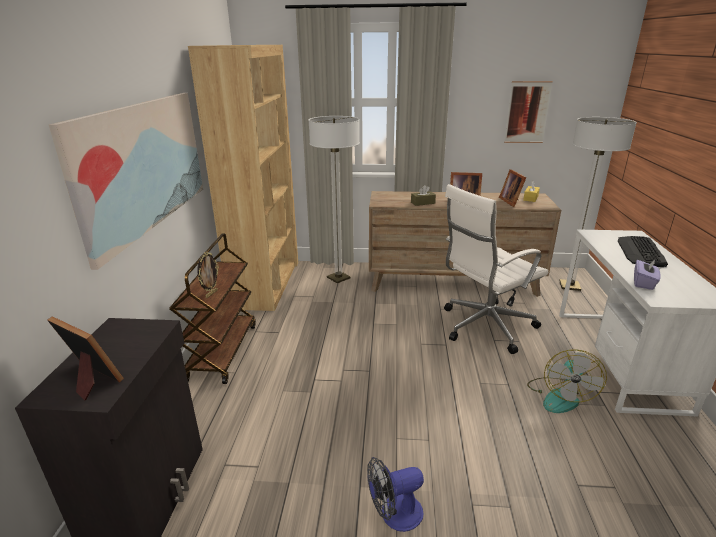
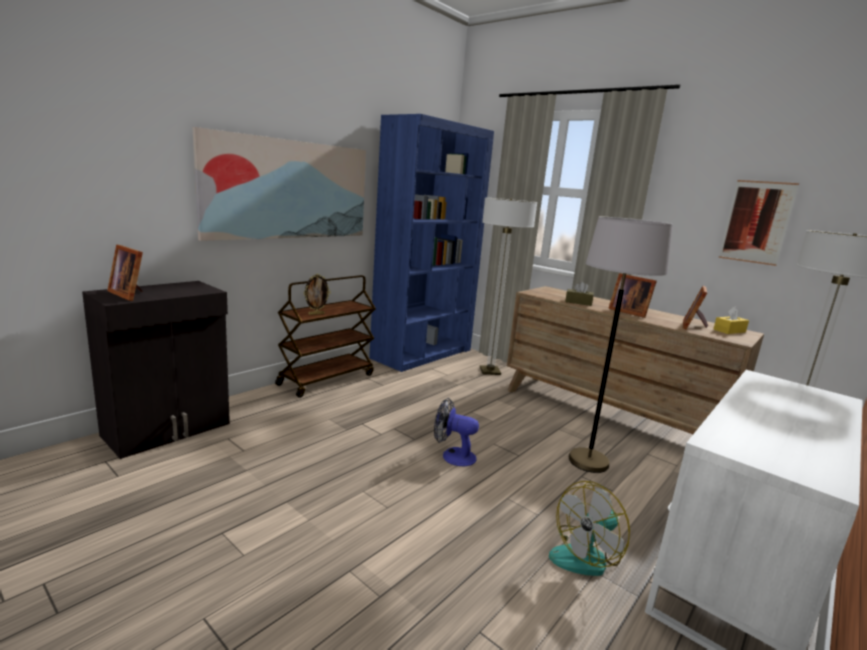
camera: 35 degrees right, 10 degrees down
(90, 379) = (130, 294): picture frame -> picture frame turned 150 degrees clockwise
(266, 283) = (422, 354): brown bookcase -> blue bookcase
(394, 515) = (280, 534): fan -> fan (453, 455)
(484, 326) = (588, 461): white office chair -> grey floor lamp
(640, 252) = (803, 410): keyboard -> none
(643, 283) = (730, 427): purple tissue box -> none

